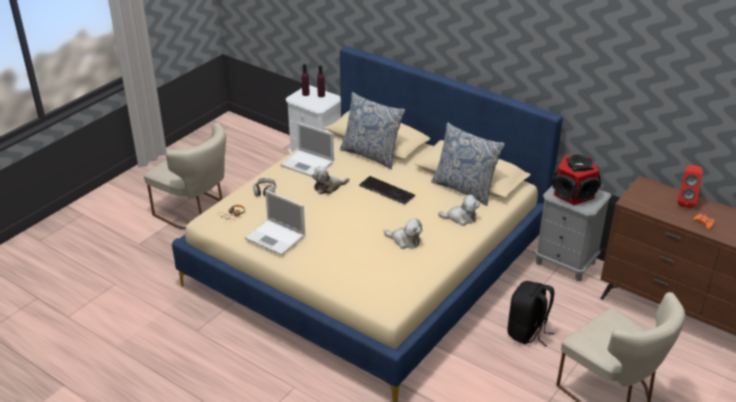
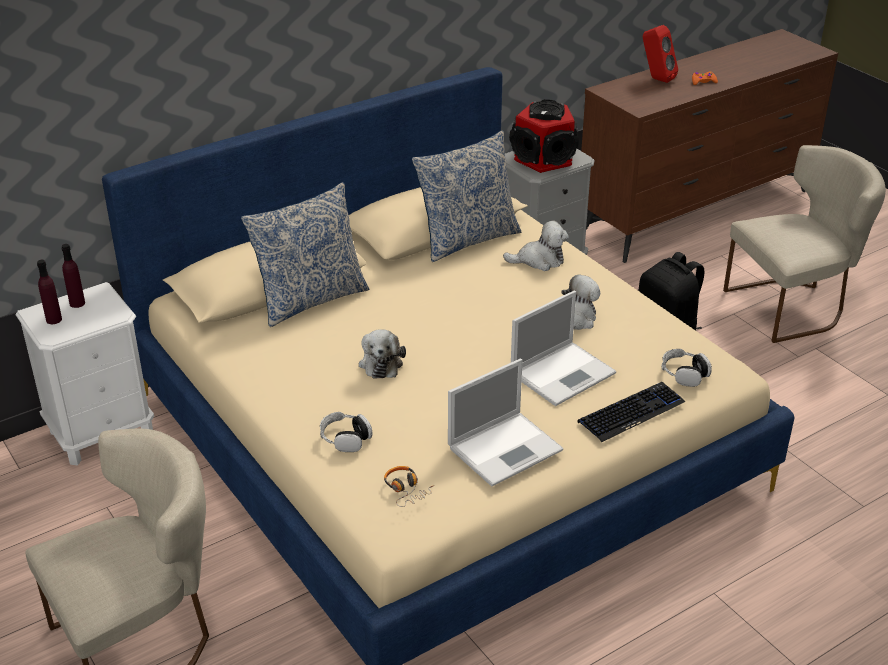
camera: 70 degrees left, 0 degrees up
(308, 164) = (289, 371): laptop -> laptop (564, 373)
(375, 289) = (684, 374): none -> headphones
(387, 191) = (430, 307): keyboard -> keyboard (631, 413)
(461, 218) = (539, 260): plush toy -> plush toy turned 60 degrees clockwise

